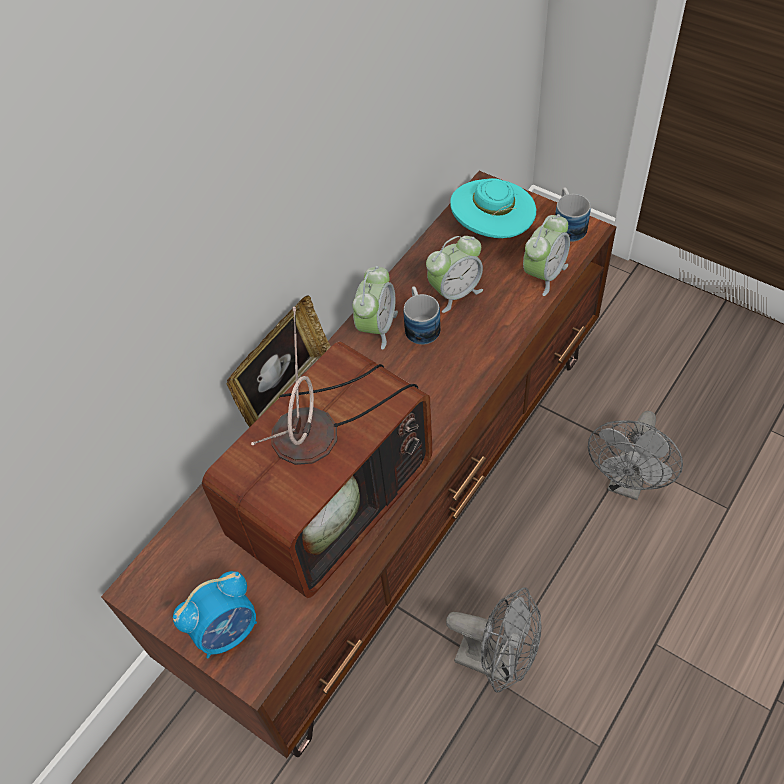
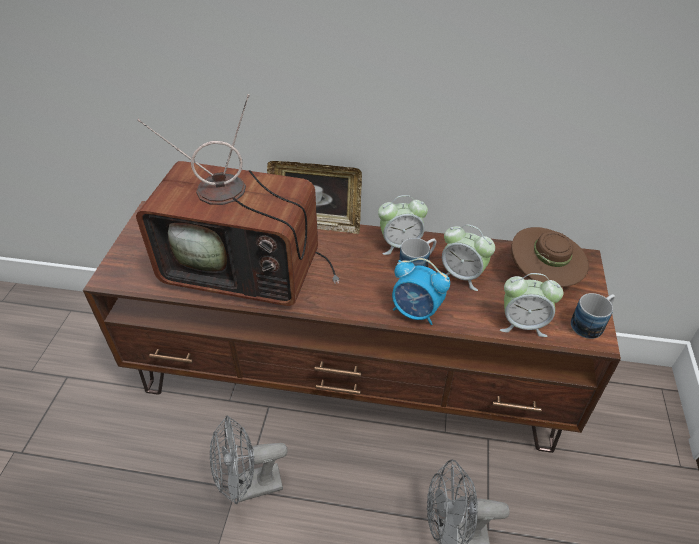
camera: 60 degrees right, 10 degrees down
(227, 630) = (133, 258): alarm clock -> alarm clock (416, 312)
(492, 230) = (542, 277): turquoise hat -> brown hat
(497, 661) = (250, 487): grey fan -> grey fan turned 75 degrees clockwise

